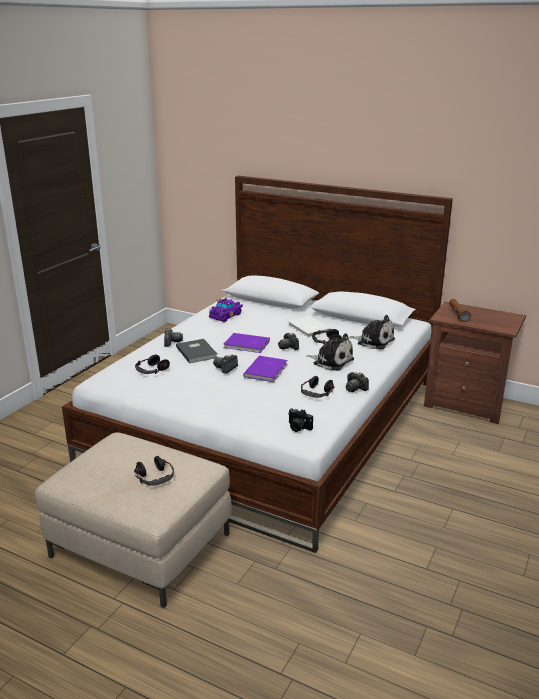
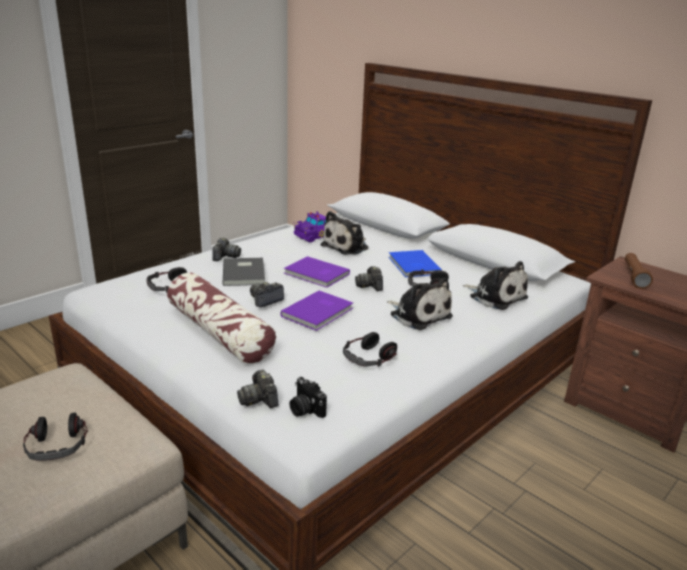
camera: 15 degrees right, 0 degrees up
(211, 394) = (219, 333): none -> pillow
(253, 321) = (347, 247): none -> plush toy
(308, 328) = (413, 266): white book -> blue book
(355, 388) = (431, 361): camera -> camera (259, 399)

